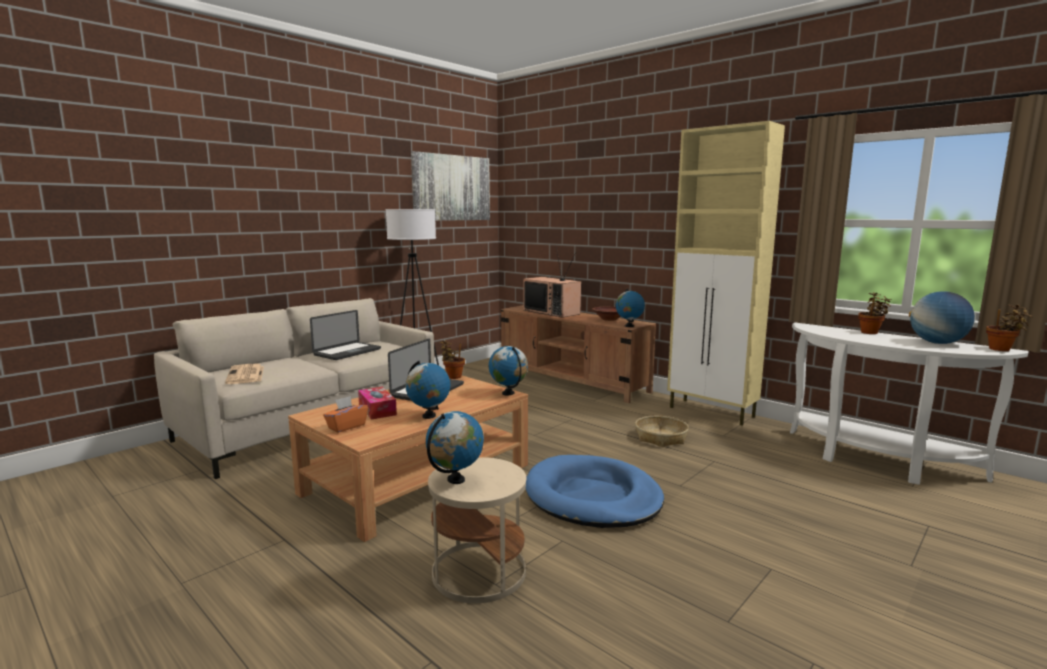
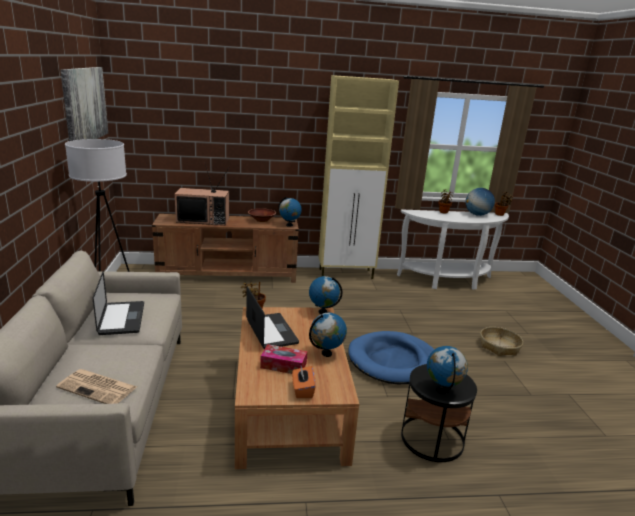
camera: 50 degrees left, 10 degrees up
(478, 572) = (432, 439): beige side table -> black side table
(661, 438) = (355, 304): basket -> basket (499, 346)

